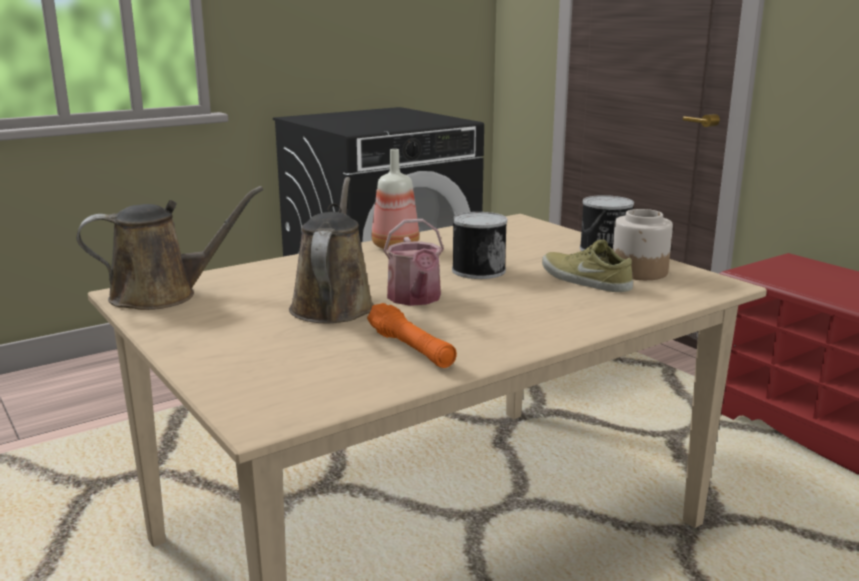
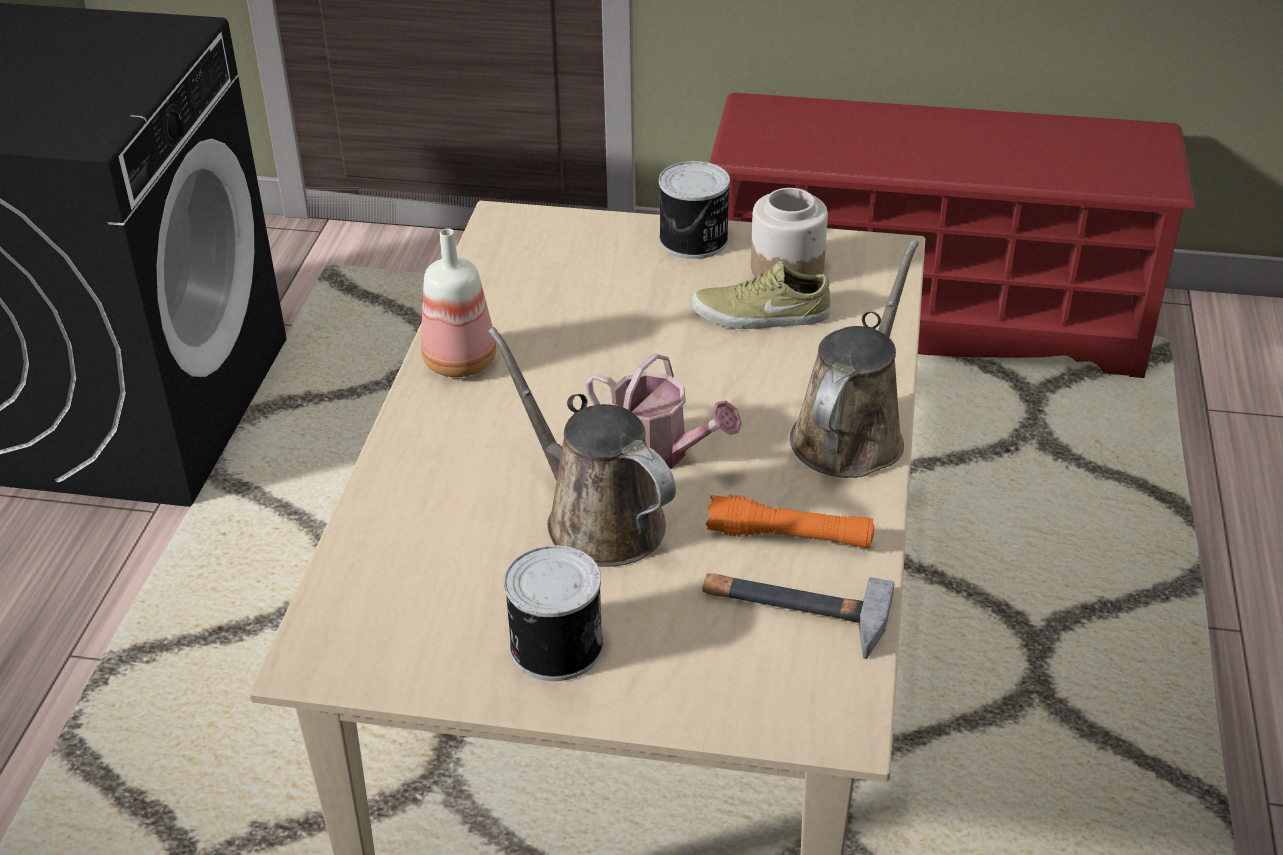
camera: 45 degrees left, 20 degrees up
(162, 295) = (368, 633): brown watering can -> brown watering can (851, 433)
(346, 371) = (793, 610): none -> hammer
(477, 270) = (631, 358): can -> can (554, 645)

